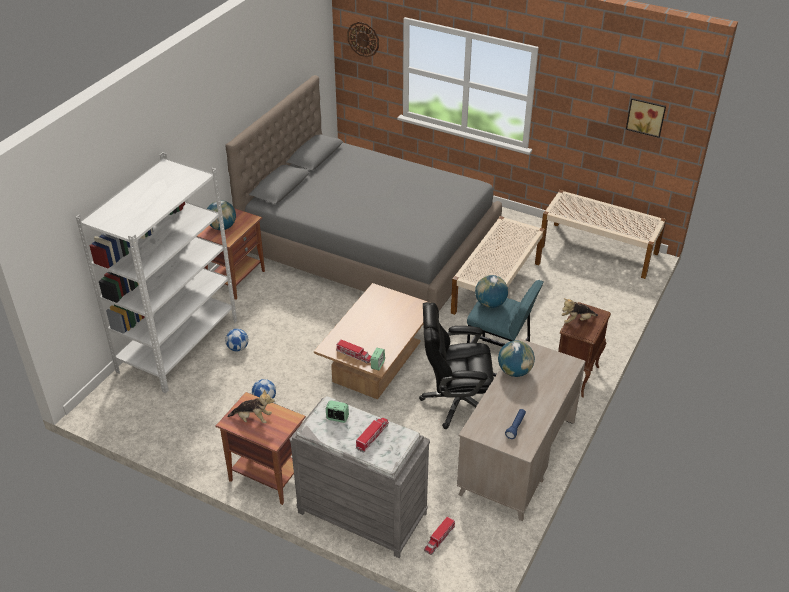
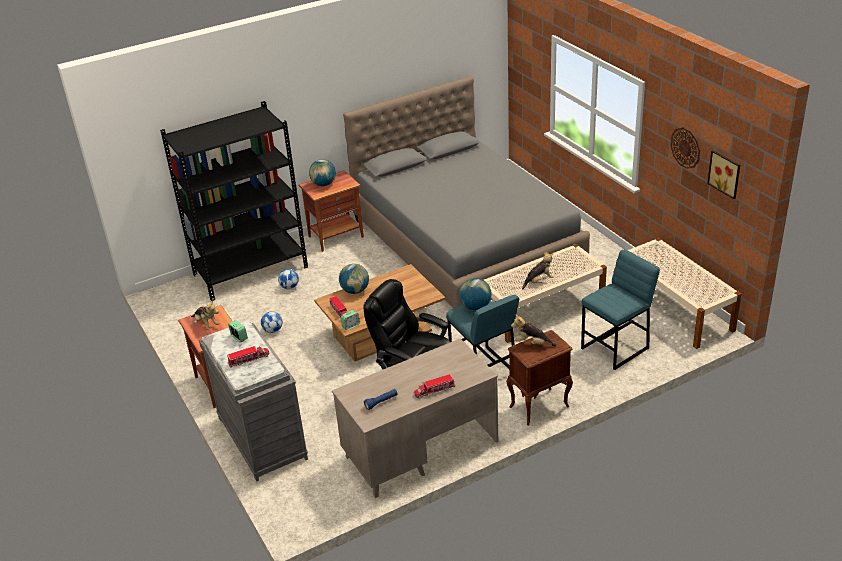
camera: 35 degrees right, 5 degrees down
(178, 345) = (251, 271): white bookcase -> black bookcase
(363, 39) = (525, 51): wall clock -> wall clock (685, 147)
(439, 539) = (298, 481): toy truck -> toy truck (434, 390)
(504, 261) = (539, 281): none -> plush toy
(514, 371) = (427, 361): globe -> globe (355, 291)
(586, 300) = (616, 347): none -> blue stool

